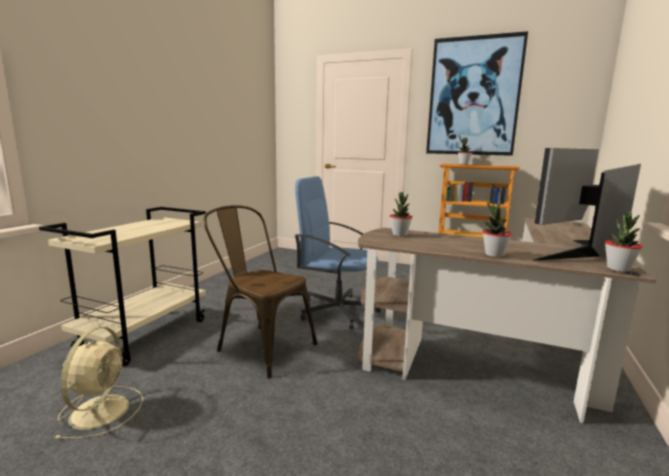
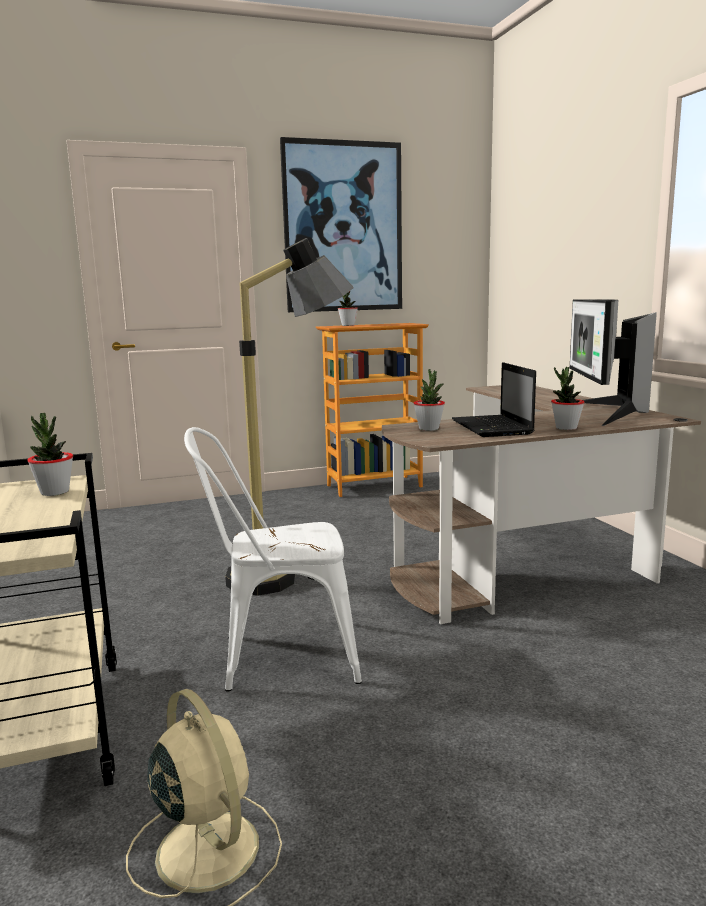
camera: 40 degrees left, 0 degrees up
(260, 346) = (277, 656): brown chair -> white chair
(336, 310) = (293, 574): blue office chair -> floor lamp
(441, 243) = (493, 428): none -> laptop
(618, 269) = (666, 418): potted plant -> potted plant (54, 492)

